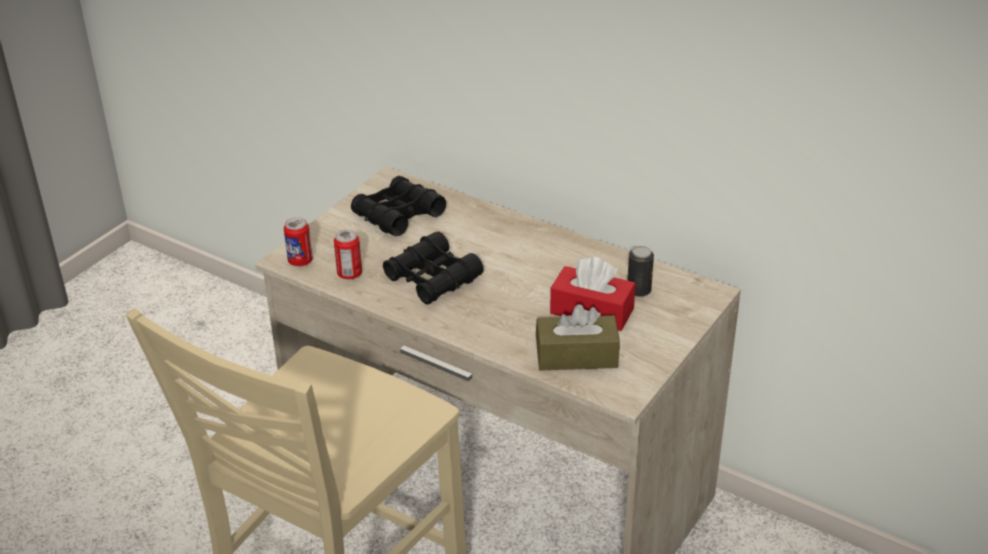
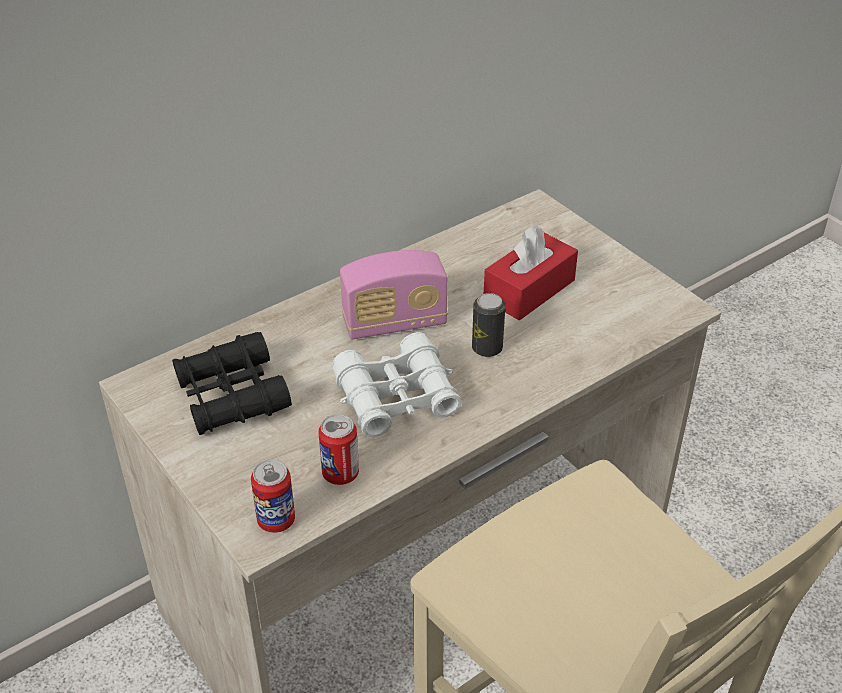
camera: 70 degrees left, 5 degrees up
(432, 278) = (397, 397): black binoculars -> white binoculars
(510, 258) = (394, 323): none -> radio
(576, 356) = (604, 322): brown tissue box -> none
(638, 290) = (509, 249): can -> can (487, 348)

